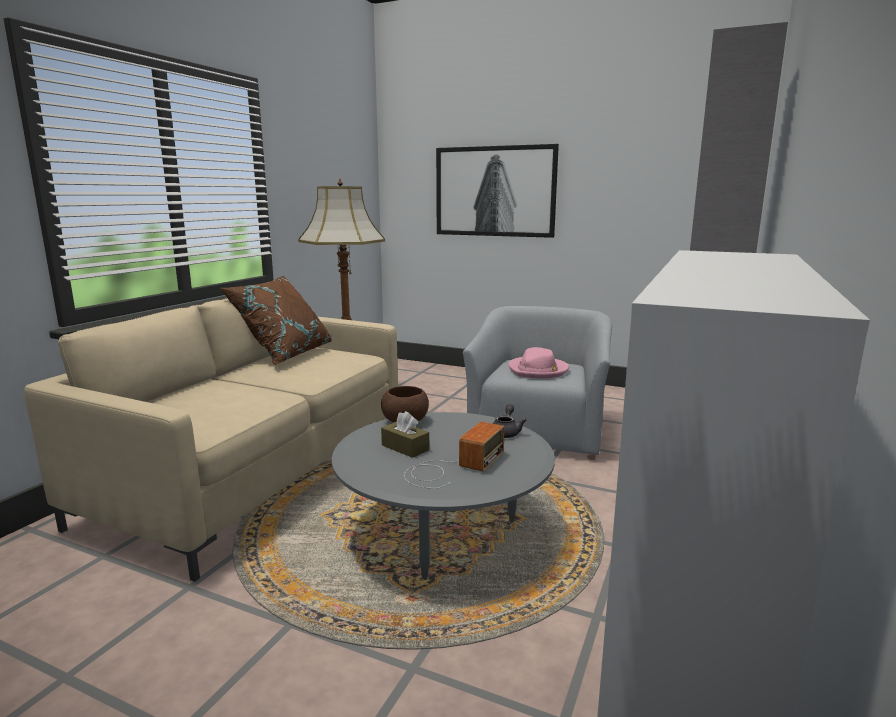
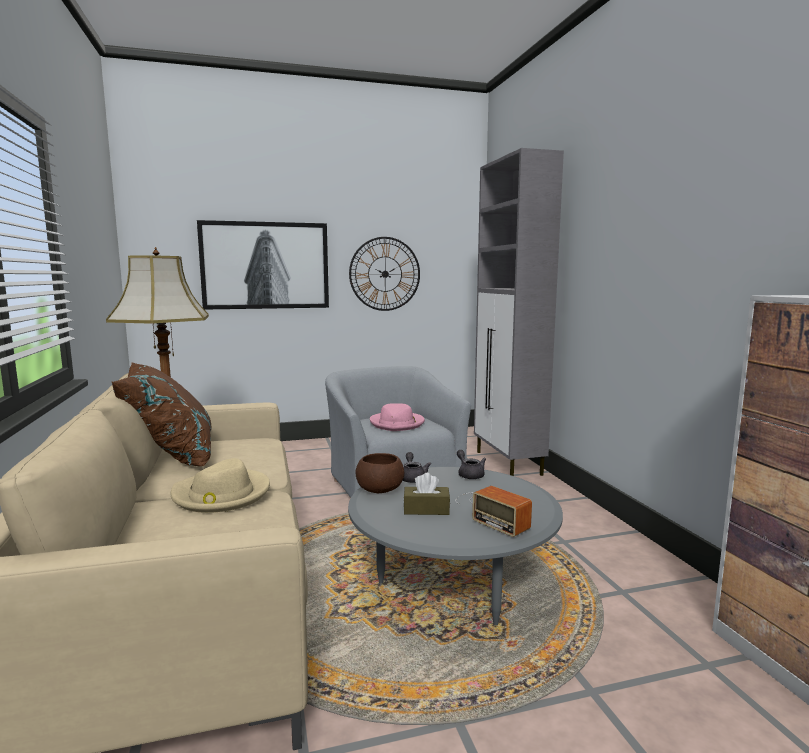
camera: 40 degrees left, 5 degrees down
(254, 387) = (221, 495): none -> beige hat
(451, 420) = (413, 478): none -> grey teapot
(452, 467) = (491, 511): radio -> radio turned 150 degrees clockwise
(622, 200) = (385, 274): none -> wall clock

